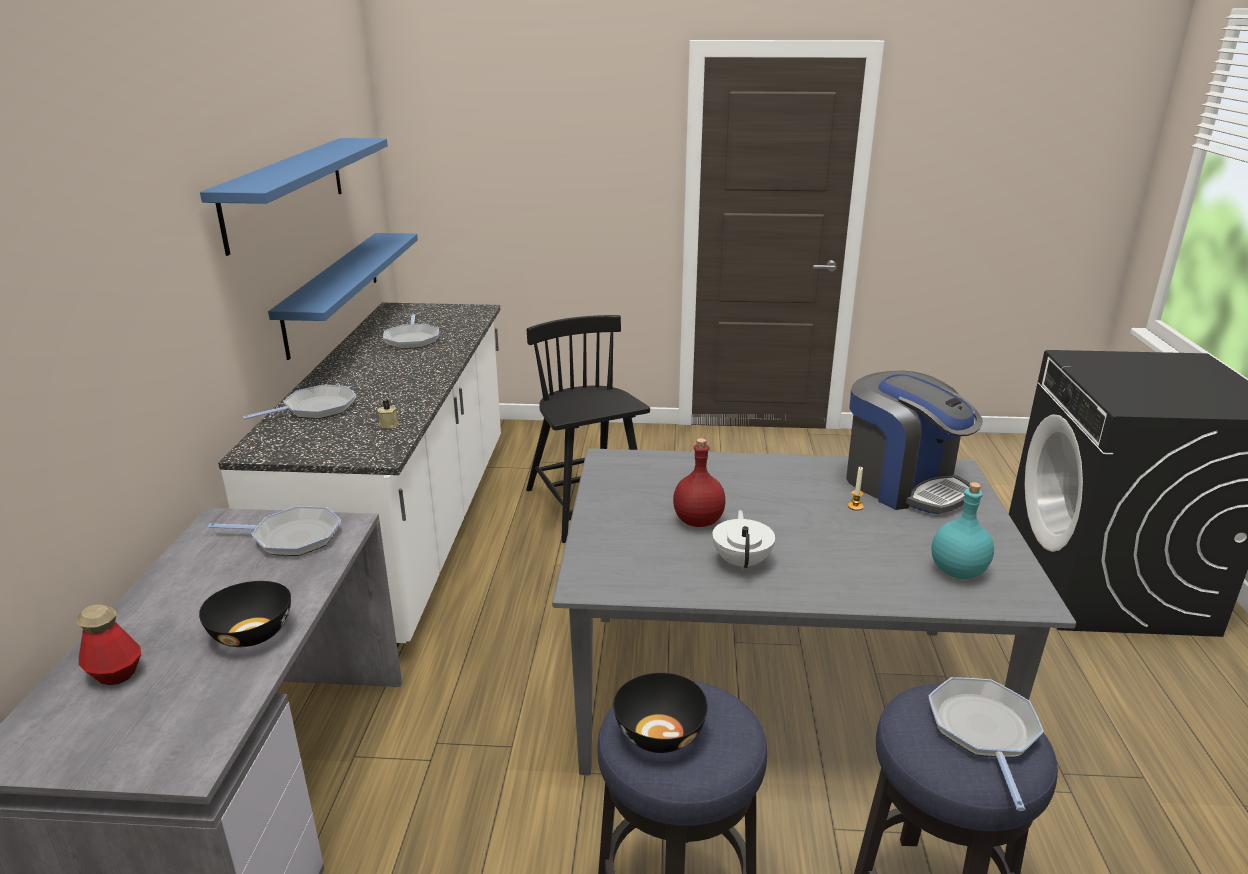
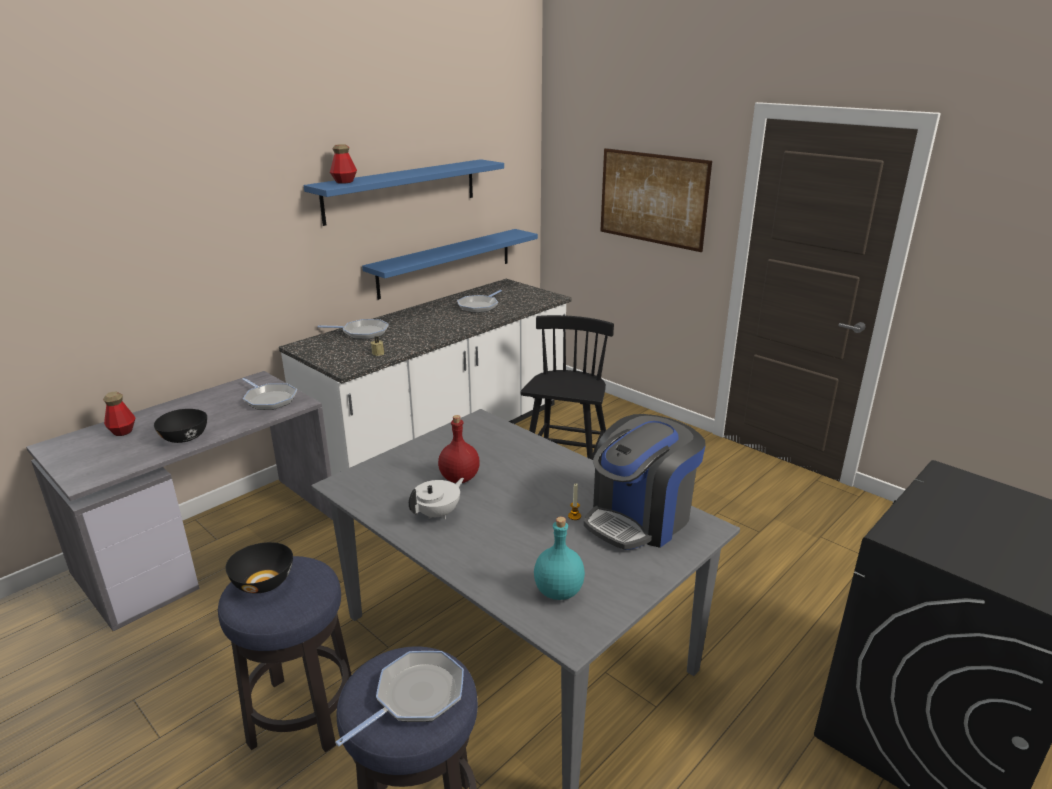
camera: 40 degrees right, 0 degrees up
(254, 180) = (344, 182): none -> bottle
(566, 165) = (652, 198): none -> picture
(903, 484) = (640, 518): coffee machine -> coffee machine turned 45 degrees clockwise

